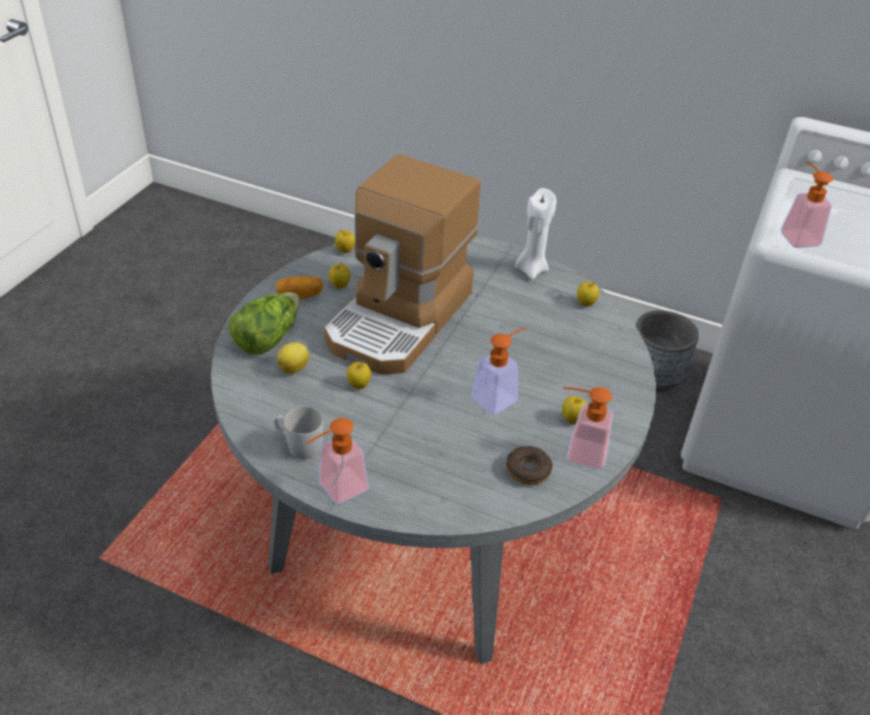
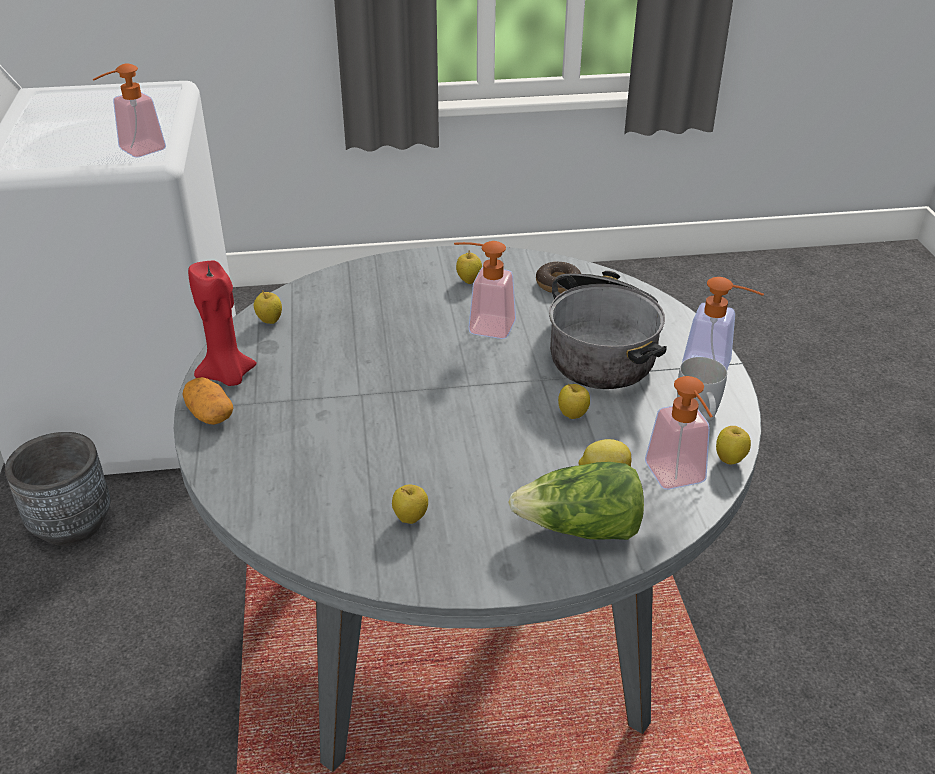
camera: 120 degrees left, 5 degrees down
(300, 296) = (469, 546): potato -> potato (210, 414)
(345, 251) = (321, 556): apple -> apple (730, 460)
(401, 319) = (427, 435): coffee machine -> none
(416, 443) = (603, 348): none -> cooking pot
(531, 269) = (227, 376): white candle -> red candle
(578, 452) = (506, 268): soap dispenser -> soap dispenser (679, 480)

